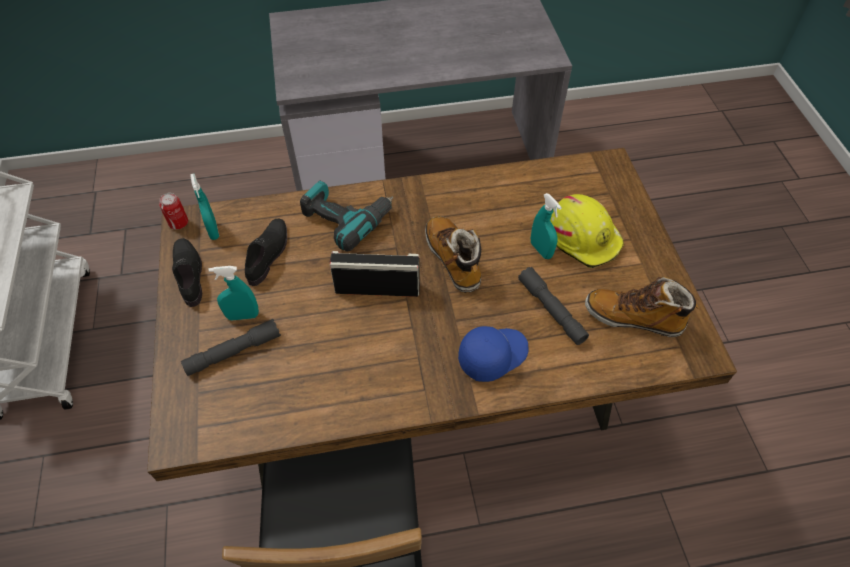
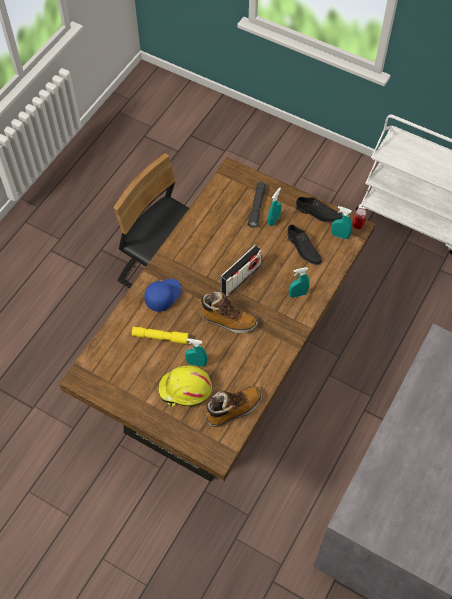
camera: 130 degrees right, 5 degrees up
(346, 218) = (298, 294): power drill -> turquoise spray bottle
(492, 355) = (163, 296): blue cap -> blue cap turned 150 degrees counterclockwise
(551, 310) = (160, 337): grey flashlight -> yellow flashlight
(633, 318) = (122, 367): boot -> boot (233, 409)

